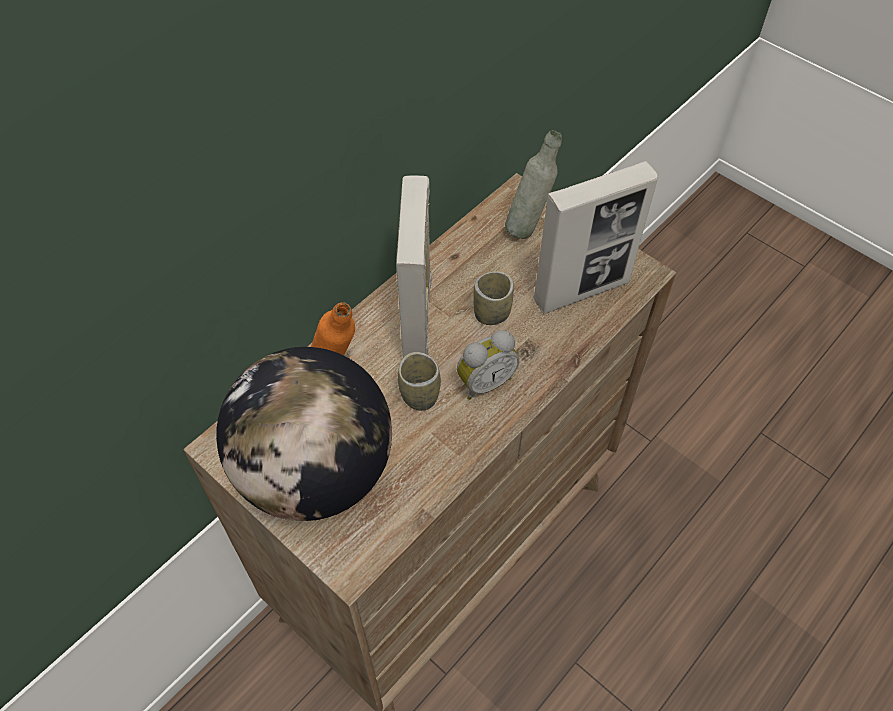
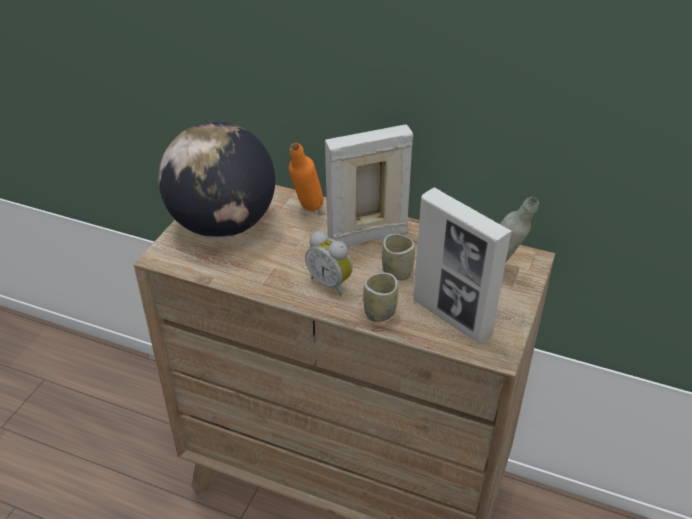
camera: 70 degrees right, 15 degrees down
(420, 395) = (303, 254): cup -> cup (380, 312)

